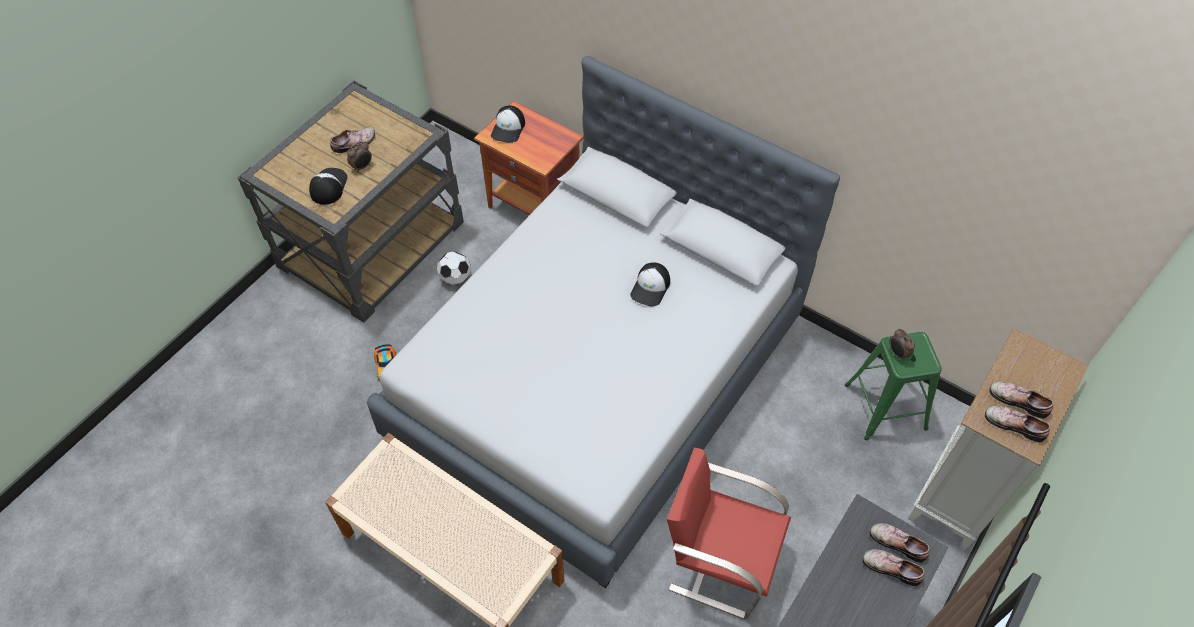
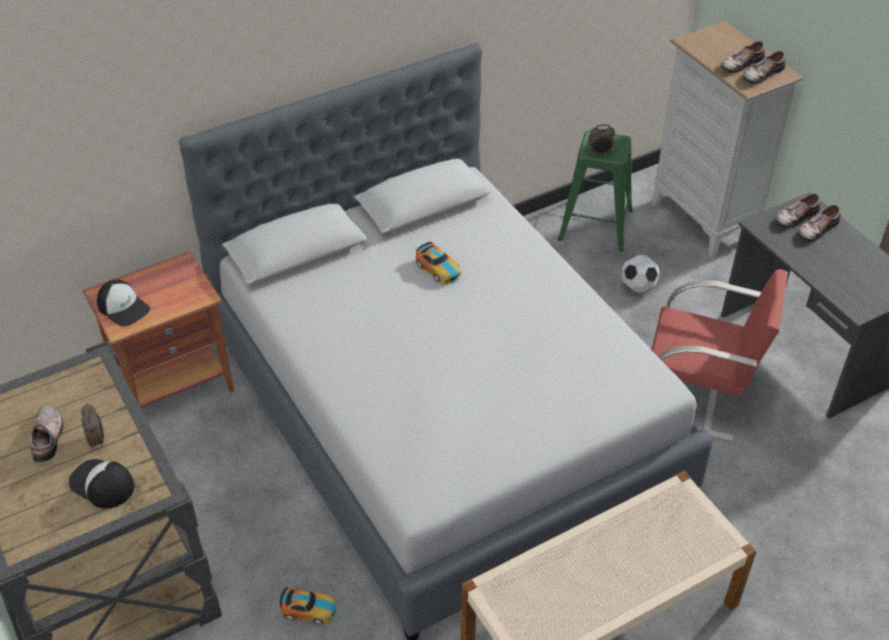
camera: 65 degrees left, 10 degrees down
(455, 277) = (222, 496): football -> football (638, 287)
(651, 287) = (438, 269): cap -> toy car
(719, 560) = (698, 397): red chair -> red chair turned 120 degrees counterclockwise

